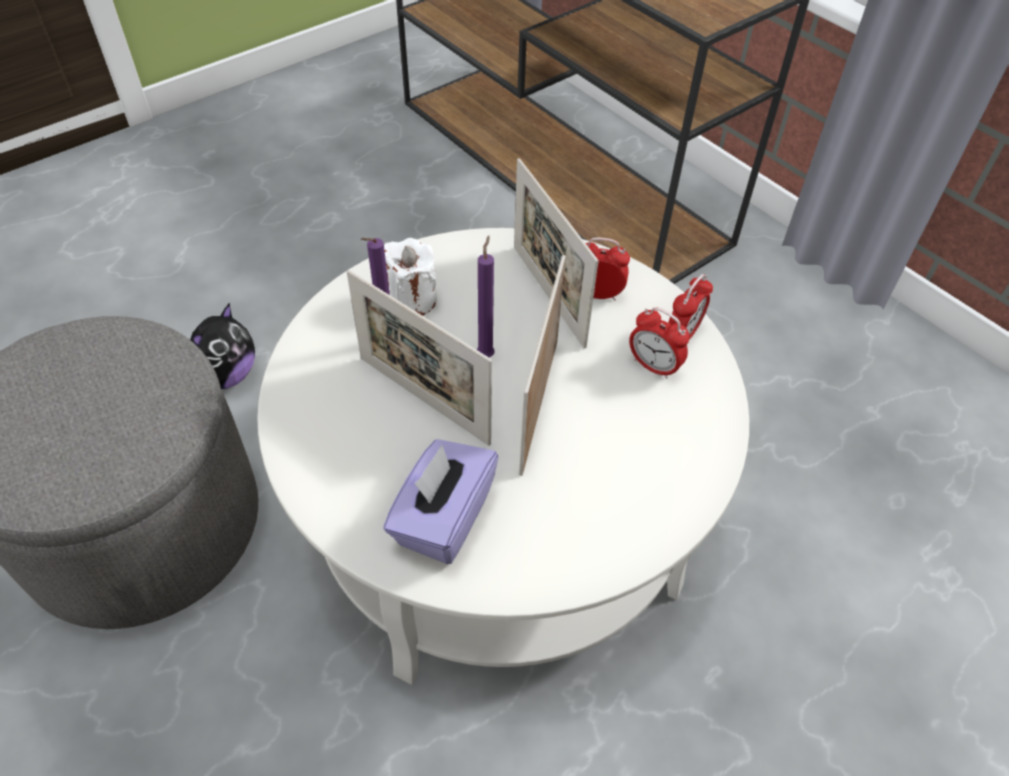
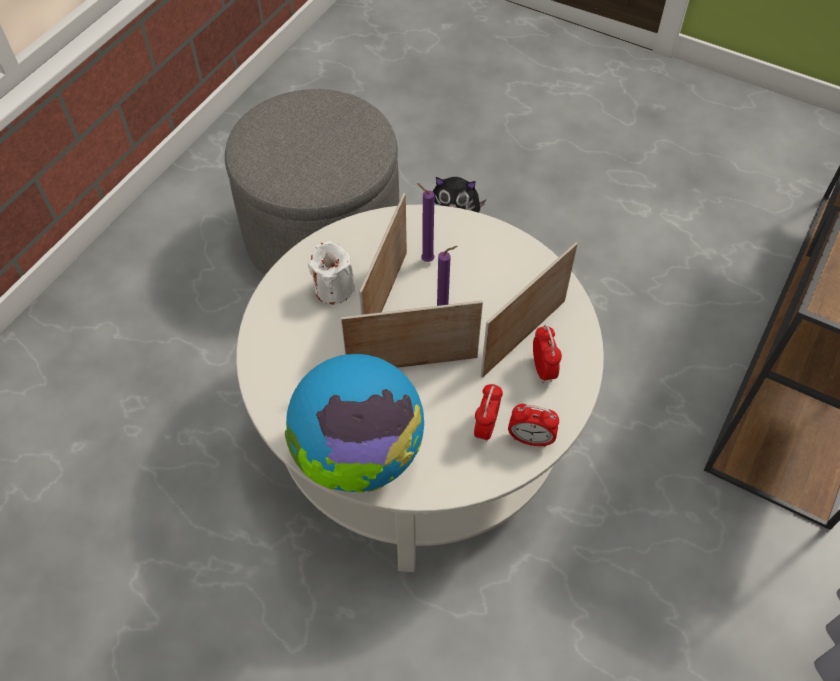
camera: 70 degrees right, 5 degrees up
(412, 300) = (472, 259): white candle -> white candle (333, 289)
(443, 518) = (298, 342): purple tissue box -> none
(650, 500) = (359, 455): none -> globe

